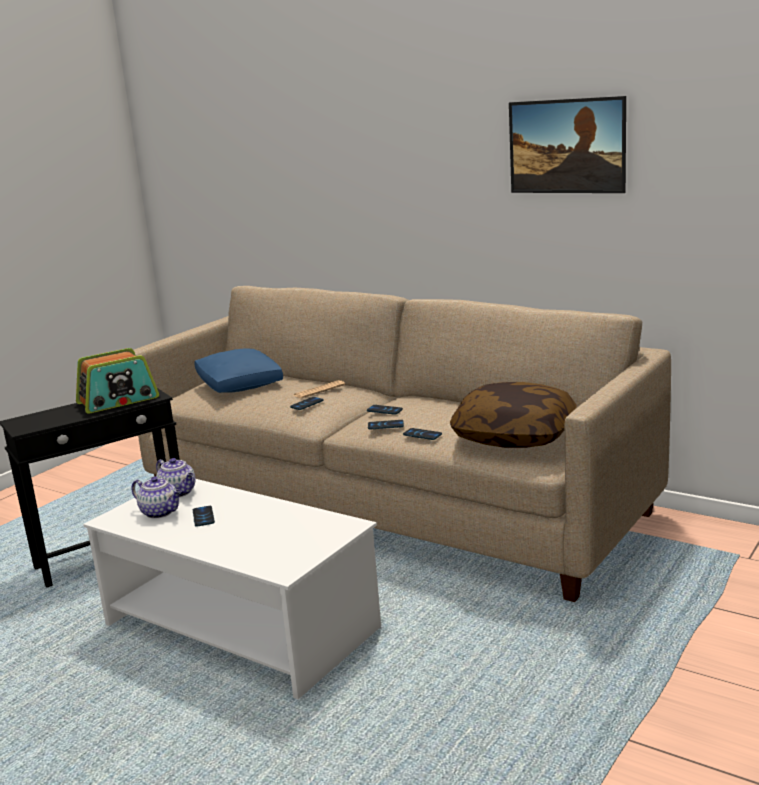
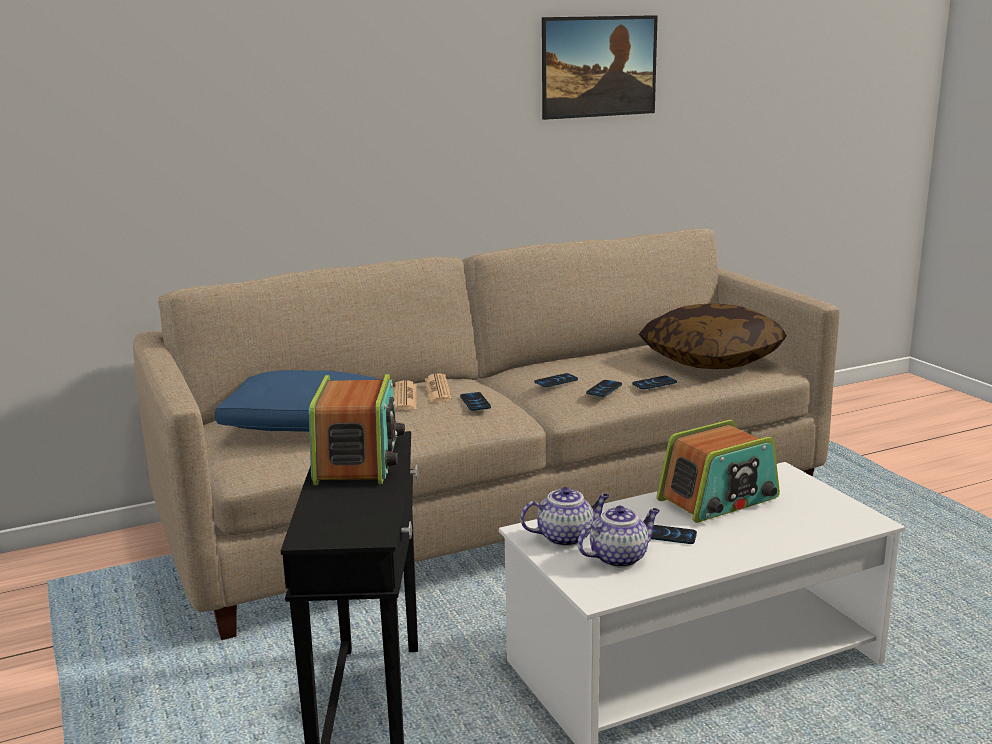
camera: 60 degrees left, 0 degrees up
(276, 517) = (719, 499): none -> radio
(296, 388) = (405, 397): none -> newspaper

